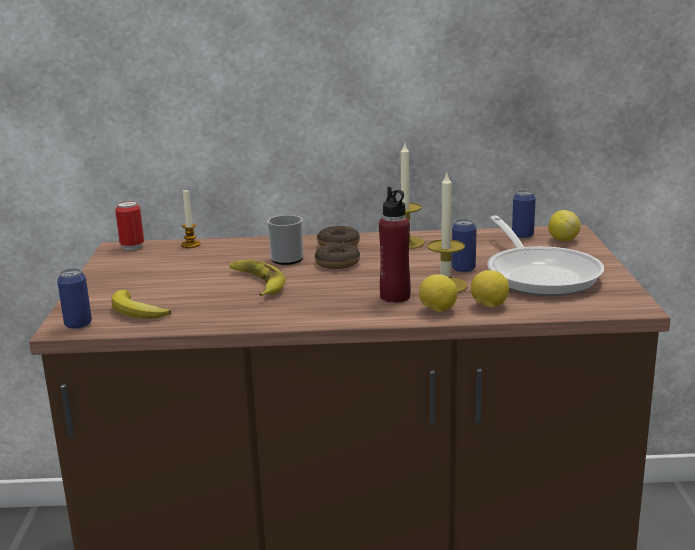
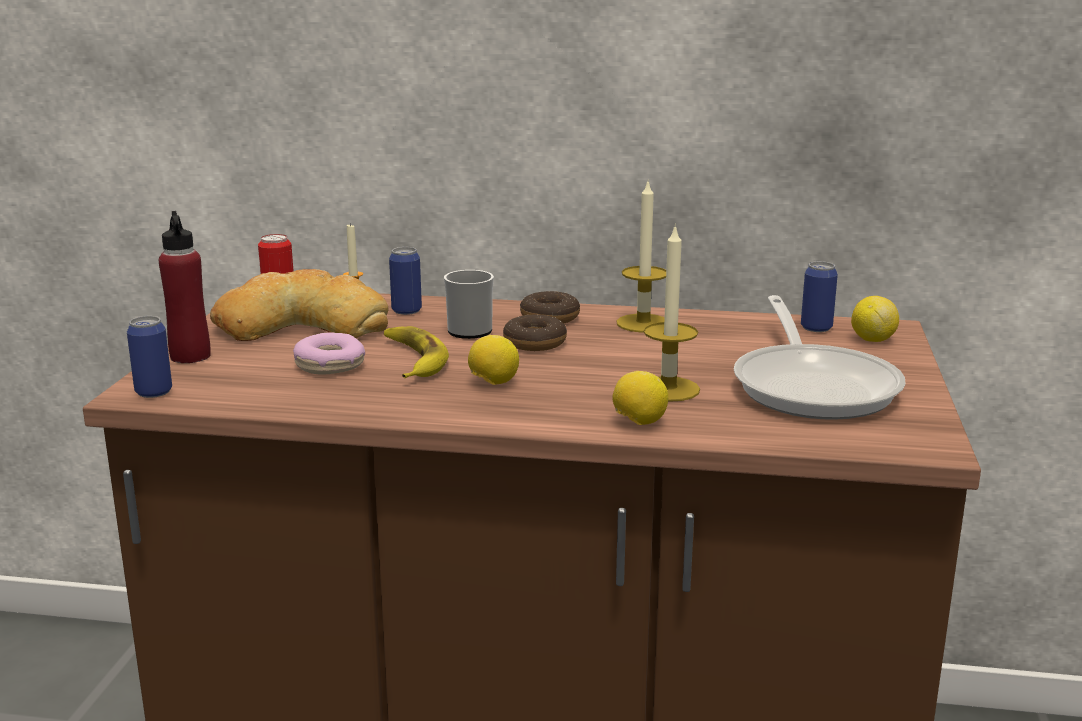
camera: 10 degrees right, 0 degrees up
(136, 311) = (236, 382): banana -> none
(162, 266) = (302, 325): none -> bread
(199, 293) = (330, 365): none -> donut
(395, 297) = (589, 397): red bottle -> red bottle (190, 356)
(463, 269) = (706, 367): can -> can (406, 311)
(489, 306) = (716, 424): lemon -> lemon (493, 383)

